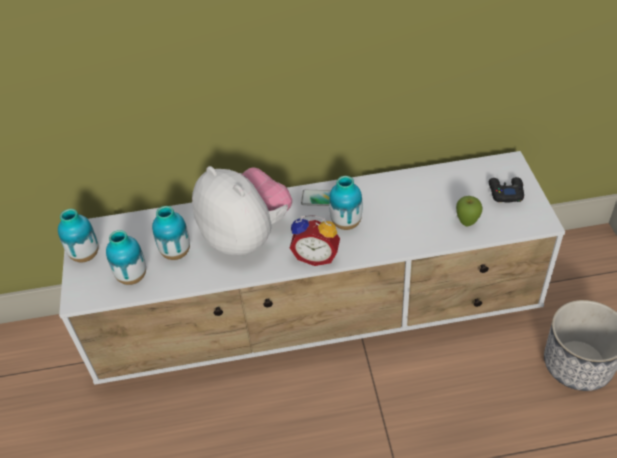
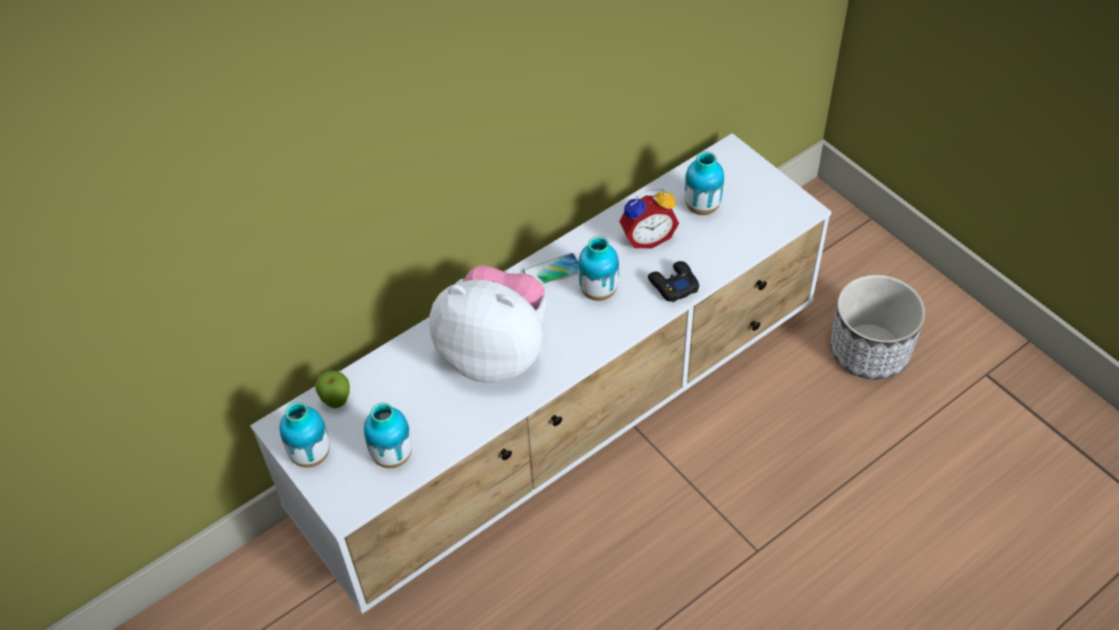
camera: 30 degrees left, 5 degrees up
(176, 253) = (424, 406): vase -> vase (702, 207)
(316, 256) = (591, 343): alarm clock -> alarm clock (646, 237)
(467, 223) = (728, 240): apple -> apple (337, 403)
(505, 192) = (746, 189): black game controller -> black game controller (673, 285)

